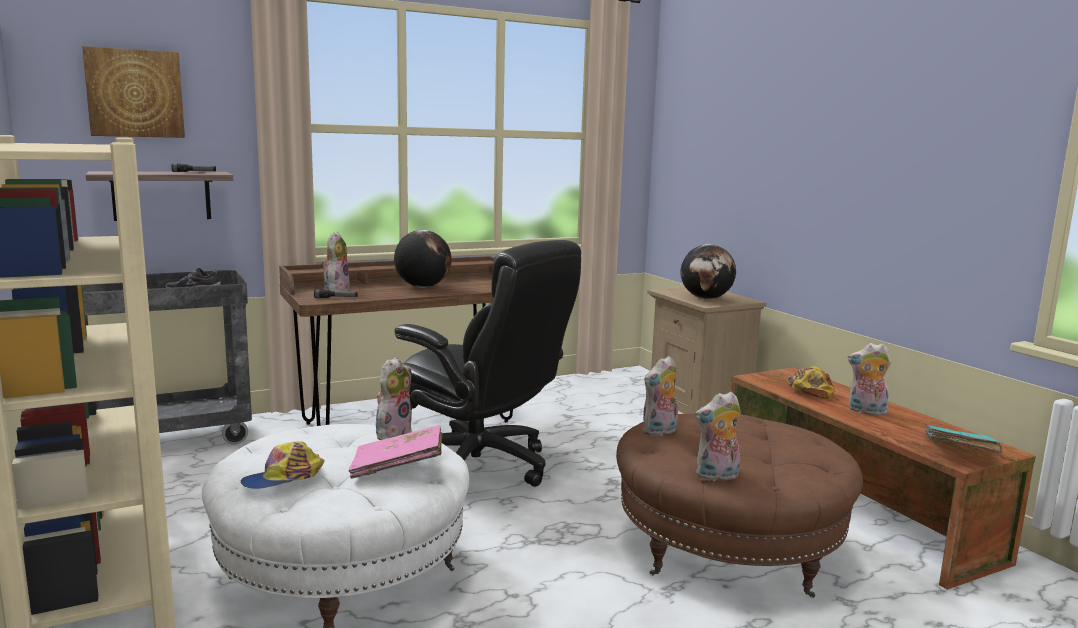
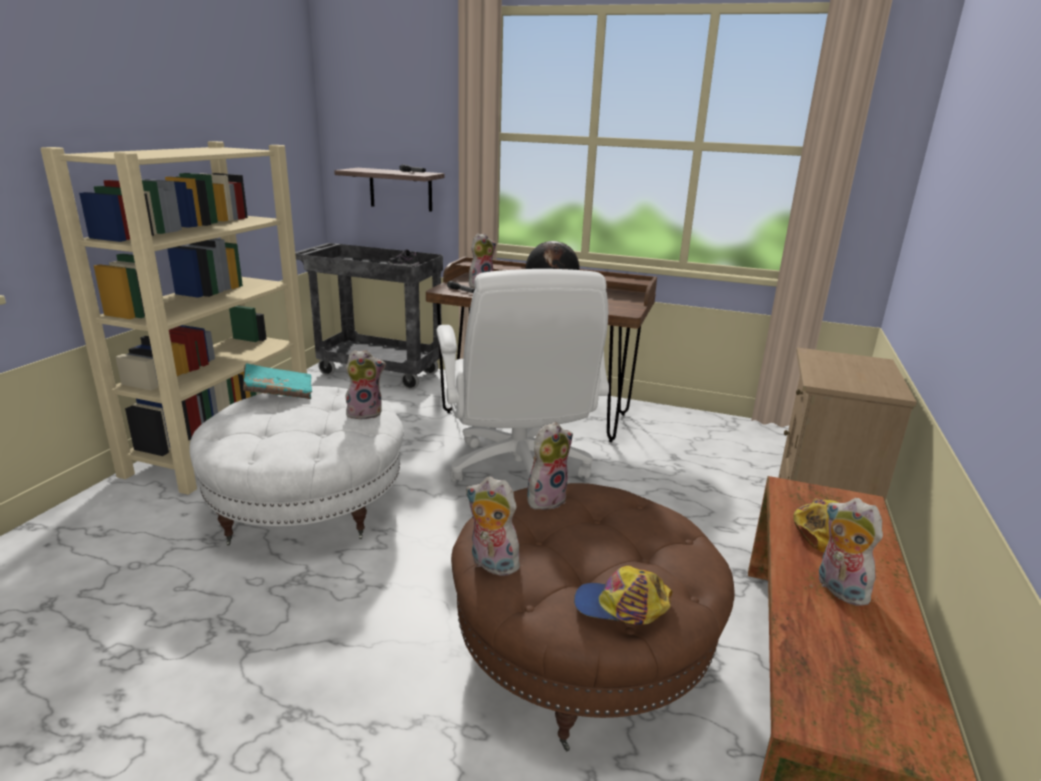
camera: 45 degrees right, 10 degrees up
(135, 93) = (386, 107): picture -> none
(284, 479) = (243, 418): cap -> cap (621, 606)
(398, 467) = (308, 438): pink book -> none
(481, 469) = (517, 473): black office chair -> white office chair
(660, 432) = (546, 498): plush toy -> plush toy turned 135 degrees clockwise
(706, 298) = (840, 375): globe -> none
(958, 452) = (837, 708): turquoise book -> turquoise book (279, 393)

